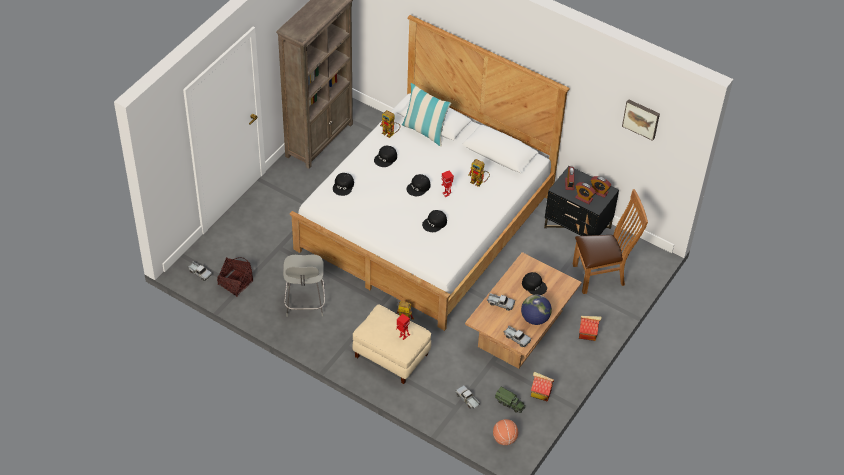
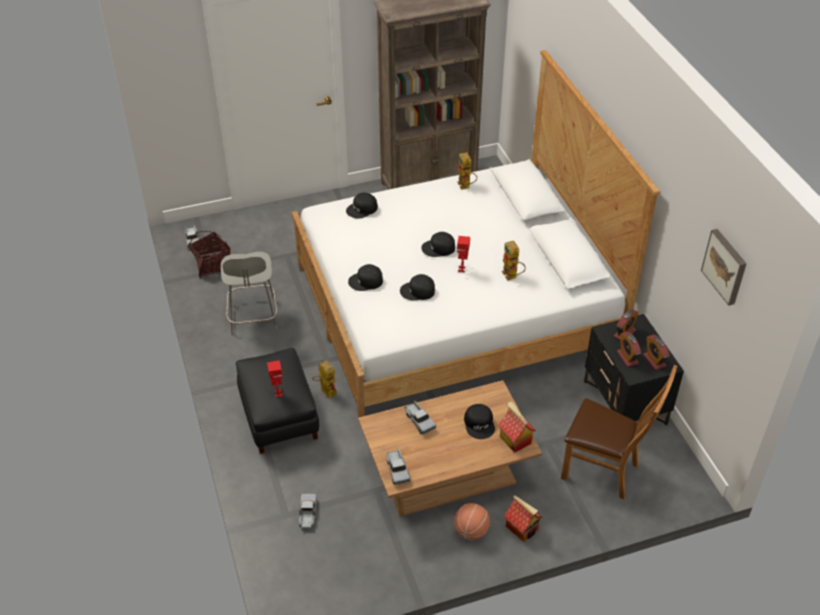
camera: 40 degrees right, 5 degrees down
(305, 303) = (253, 318): grey chair -> grey chair turned 45 degrees counterclockwise
(386, 158) = (435, 206): black cap -> black cap (366, 281)
(391, 356) = (278, 417): beige ottoman -> black ottoman
(425, 131) = (505, 200): pillow -> none
(504, 439) = (301, 586): basketball -> basketball (471, 531)
(510, 403) = (349, 549): toy truck -> none
(535, 319) = (442, 461): globe -> none
(540, 393) = (396, 561): toy house -> toy house (514, 439)

